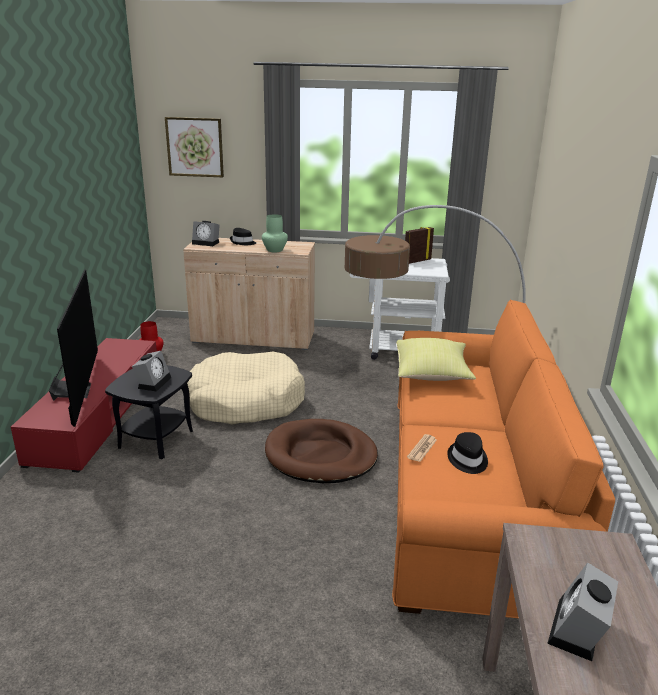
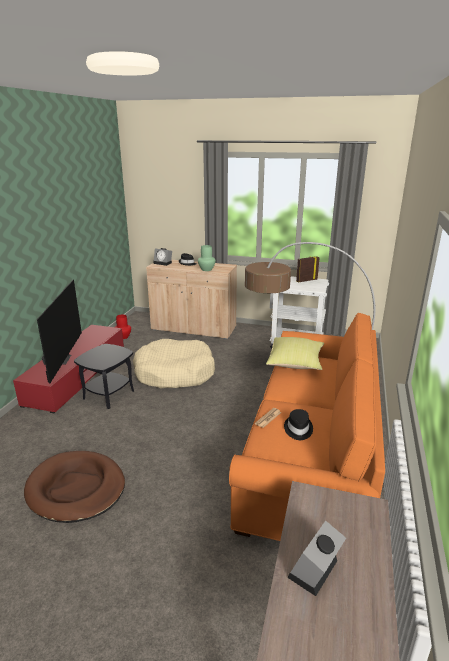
camera: 10 degrees right, 0 degrees up
(153, 382) = (106, 357): alarm clock -> none
(195, 147) = (159, 198): picture -> none
(320, 455) = (214, 415): brown dog bed -> brown dog bed (76, 489)

